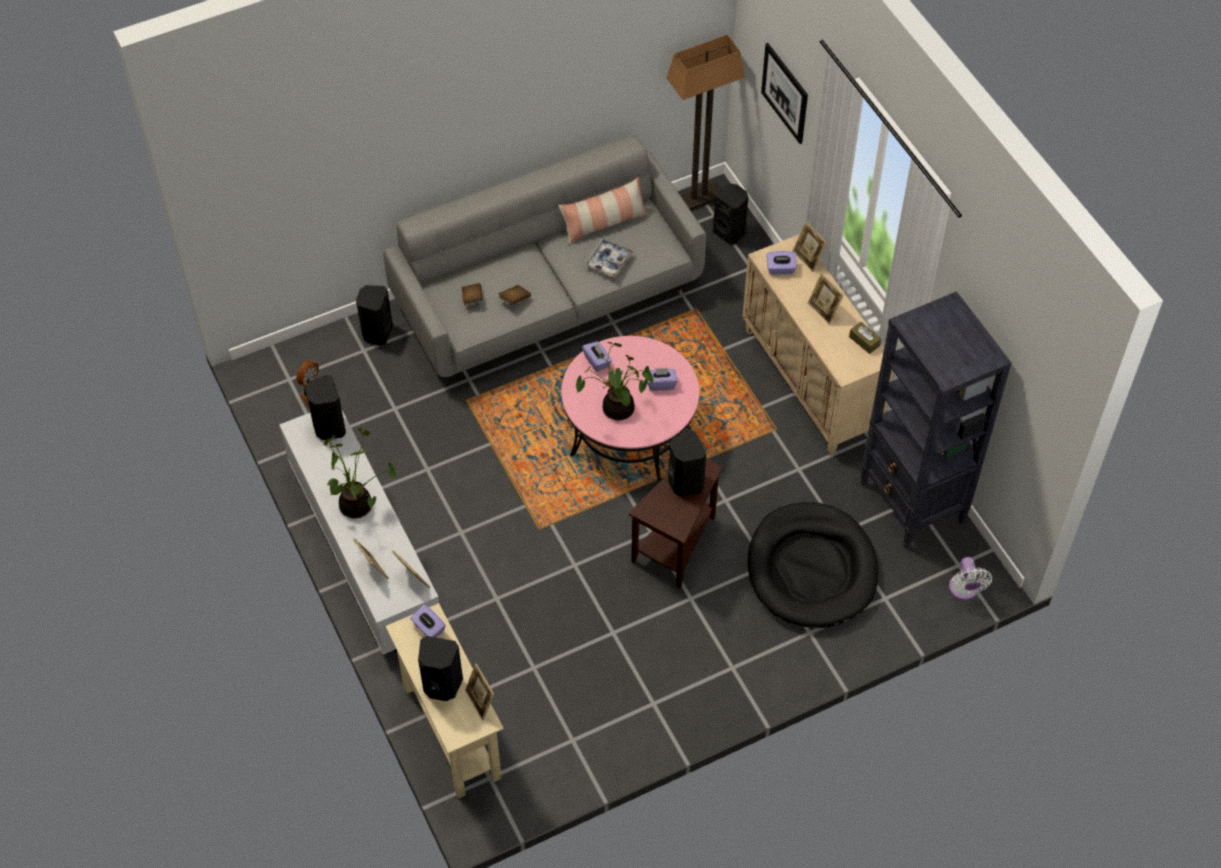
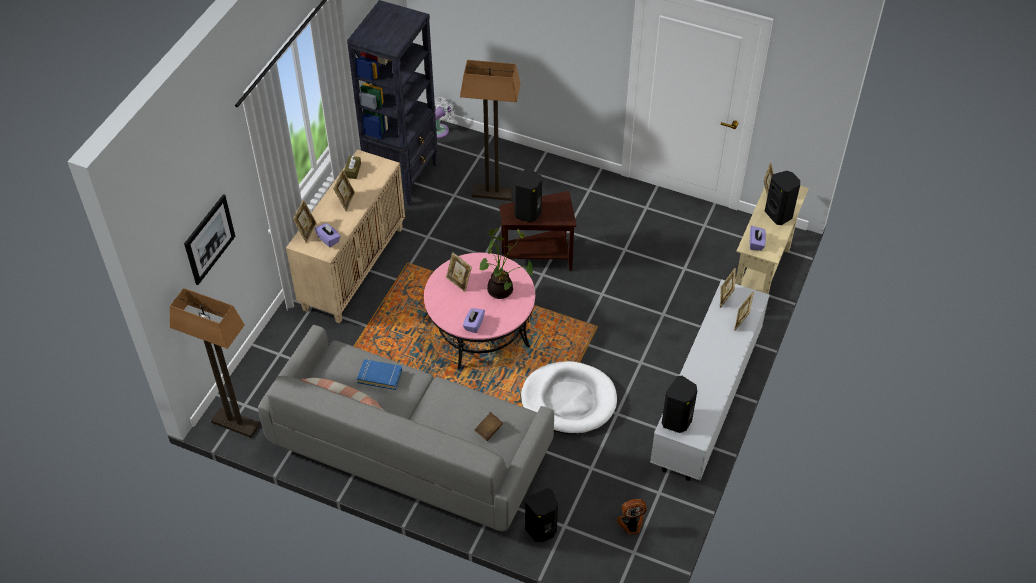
camera: 130 degrees left, 5 degrees down
(359, 505) = (711, 360): potted plant -> none
(479, 443) = (569, 400): none -> white dog bed
(514, 299) = (465, 405): brown book -> none
(608, 261) = (380, 376): tray -> blue book
(661, 384) = (459, 282): purple tissue box -> picture frame
(730, 232) = (254, 385): black speaker -> none
(811, 569) = (492, 193): black dog bed -> floor lamp

